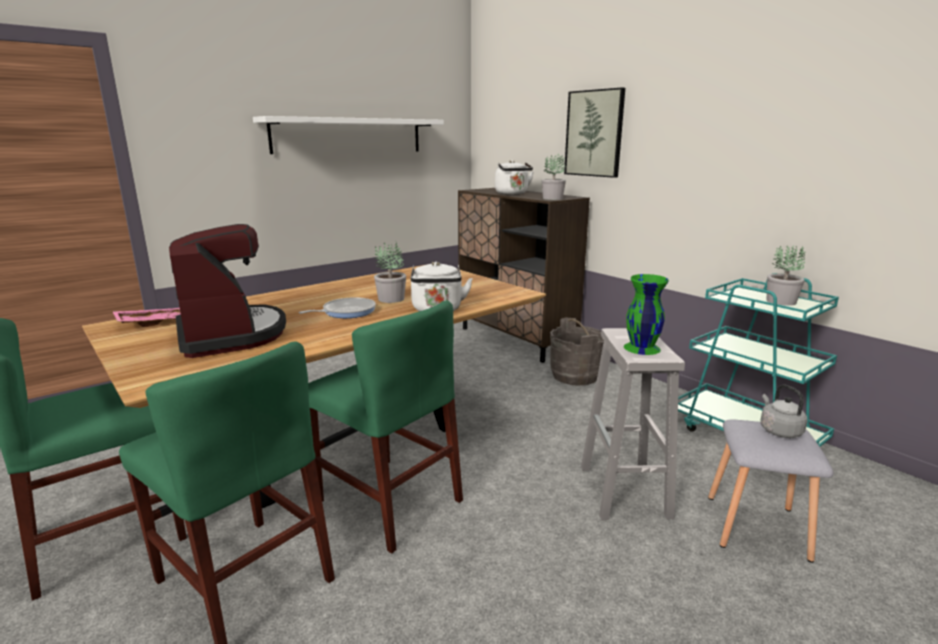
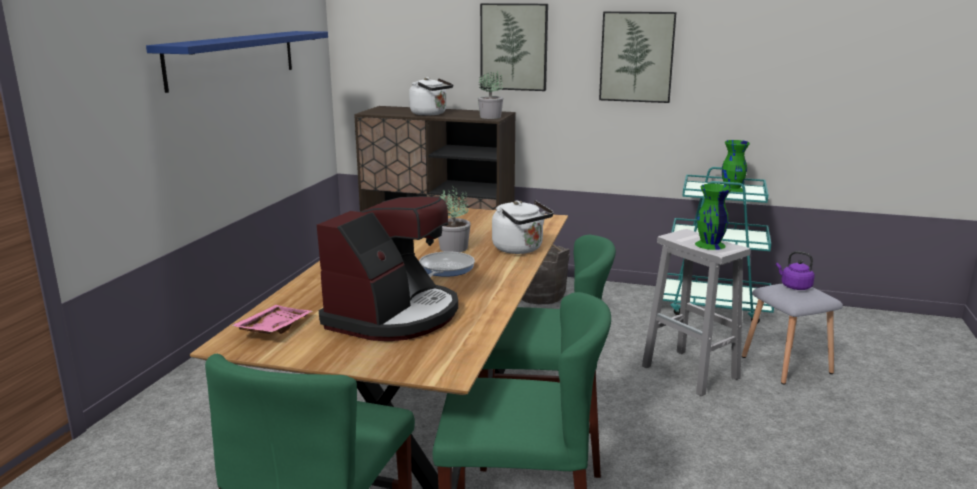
camera: 35 degrees left, 0 degrees up
(230, 334) = (394, 316): coffee machine -> coffee machine turned 90 degrees clockwise
(349, 135) = (233, 58): white shelf -> blue shelf
(705, 141) = (637, 57): none -> picture
(779, 430) = (794, 286): grey kettle -> purple kettle
(781, 301) = (732, 190): potted plant -> green vase

